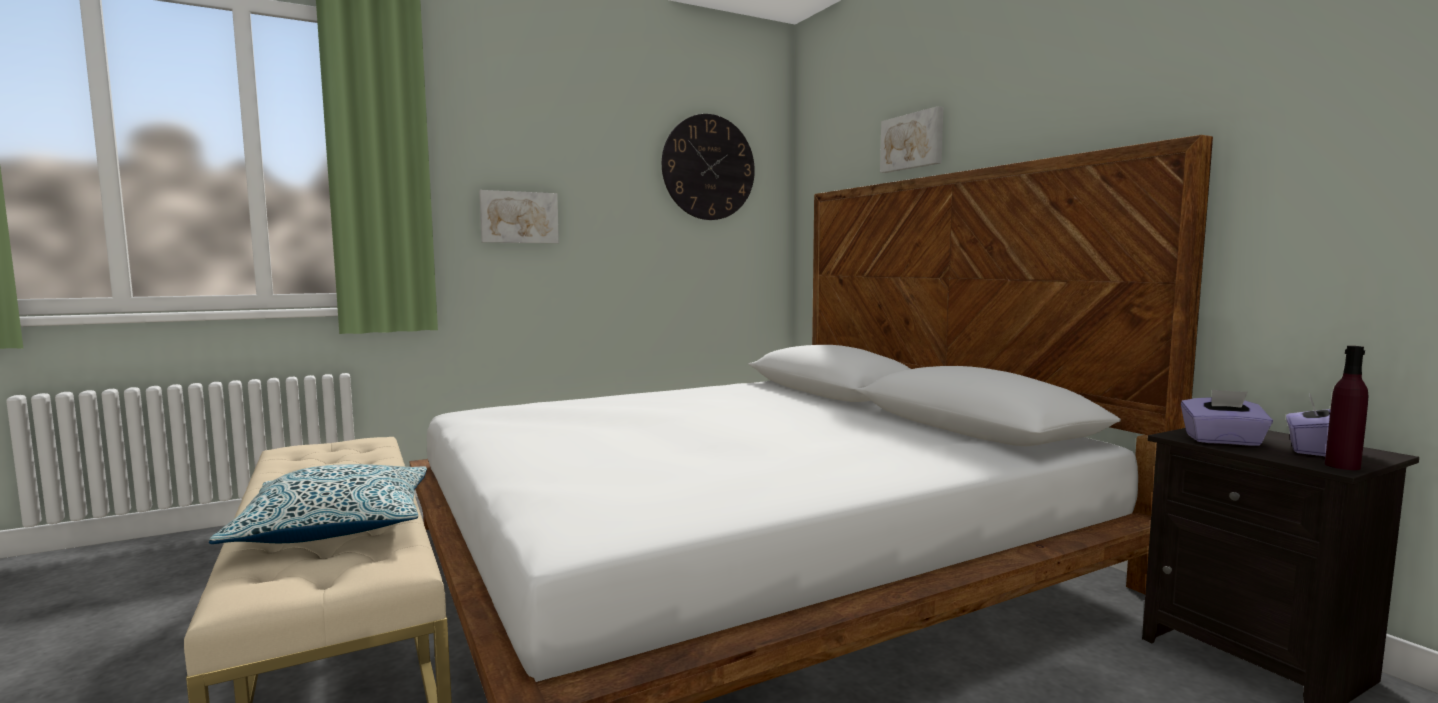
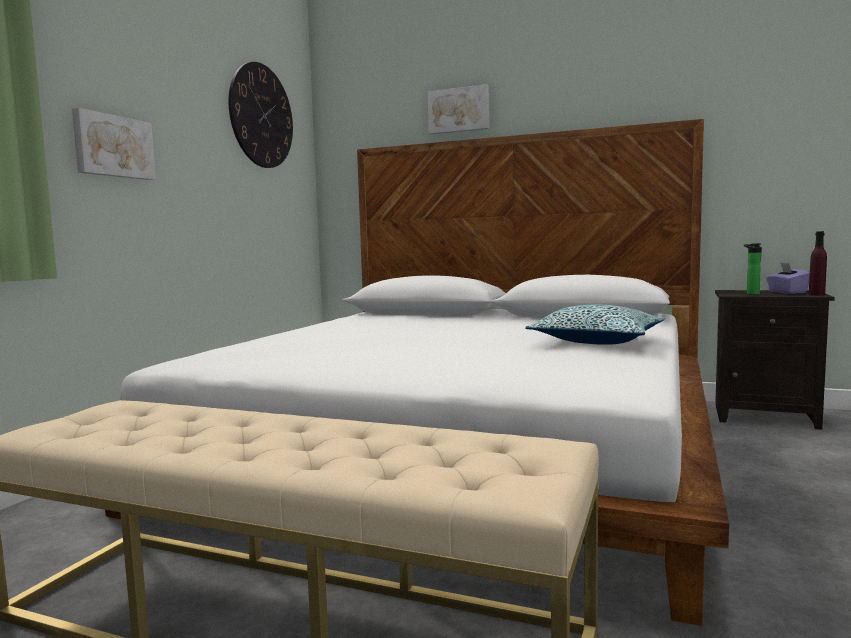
camera: 40 degrees left, 0 degrees up
(337, 526) = (388, 447): pillow -> pillow (597, 341)
(1223, 441) = (751, 294): purple tissue box -> bottle

